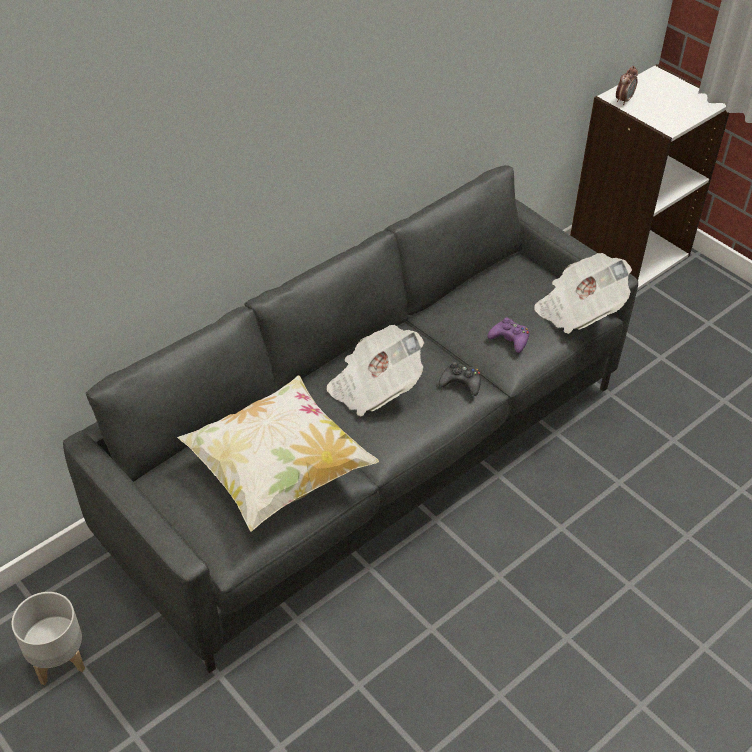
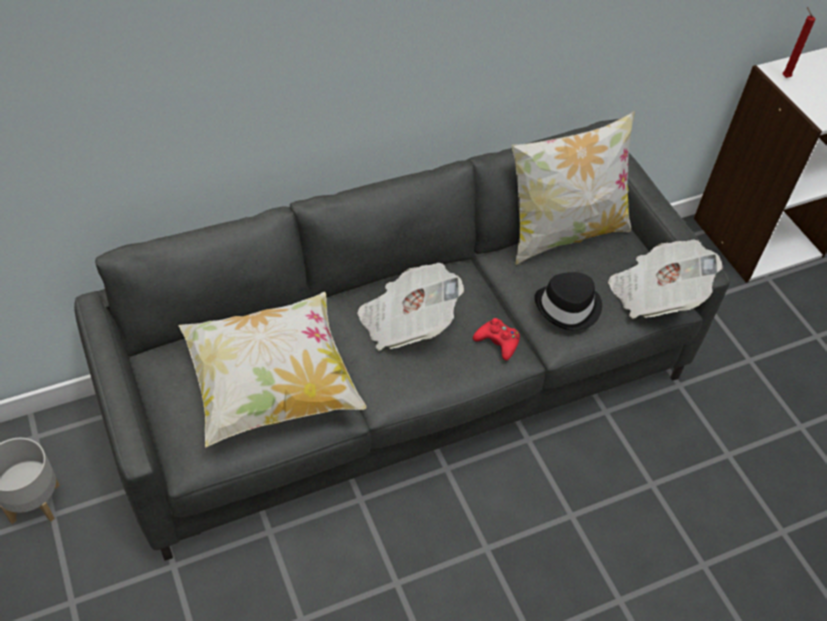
camera: 15 degrees right, 5 degrees up
(461, 383) = (497, 342): black game controller -> red game controller
(479, 279) = (564, 233): none -> pillow
(510, 339) = (568, 307): purple game controller -> black hat
(624, 100) = (784, 76): alarm clock -> red candle

